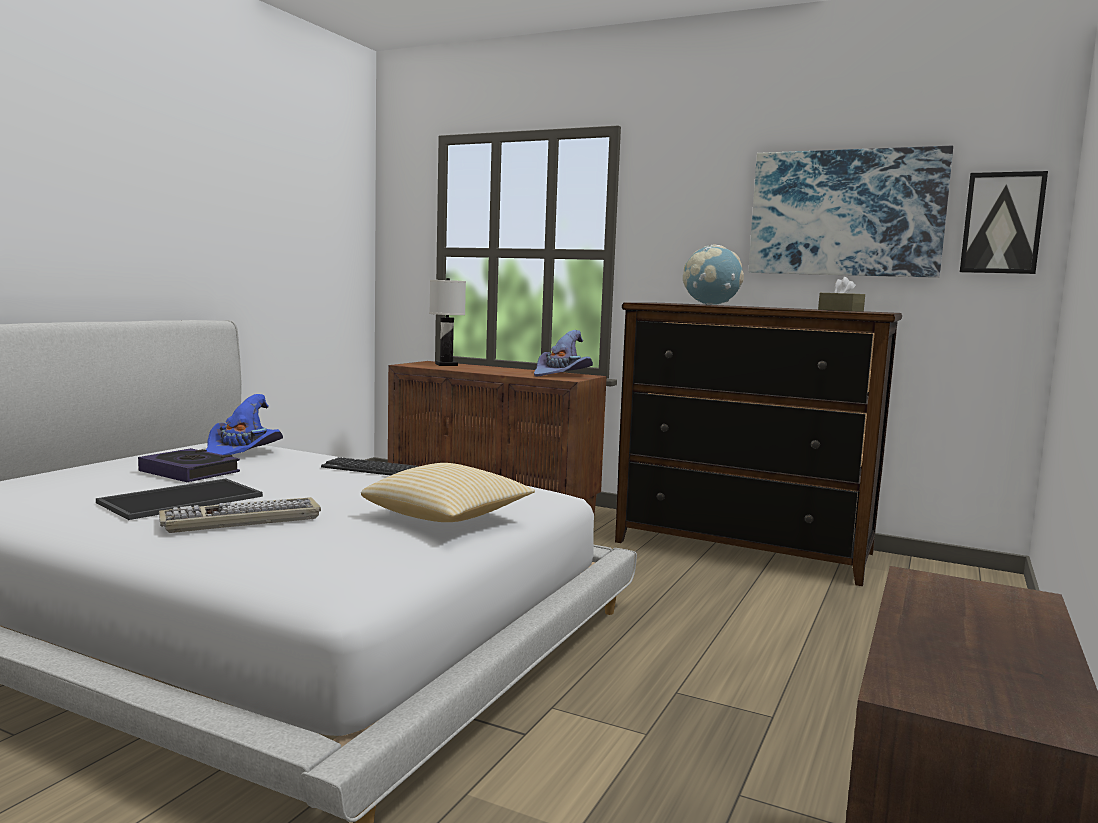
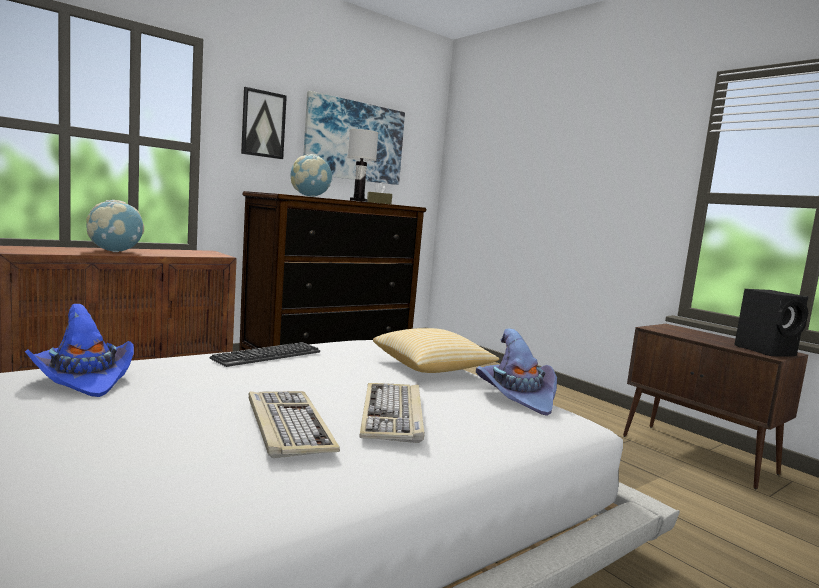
camera: 65 degrees left, 0 degrees up
(182, 499) = (287, 426): tray -> keyboard
(190, 472) = (155, 409): book -> none
(446, 365) = (51, 249): white table lamp -> white table lamp (359, 201)
(487, 369) = (115, 251): none -> globe
(562, 374) = (189, 251): purple hat -> purple hat (517, 396)
(971, 690) = (766, 351): none -> black speaker
(1002, 223) = (419, 158): picture -> picture (263, 124)

